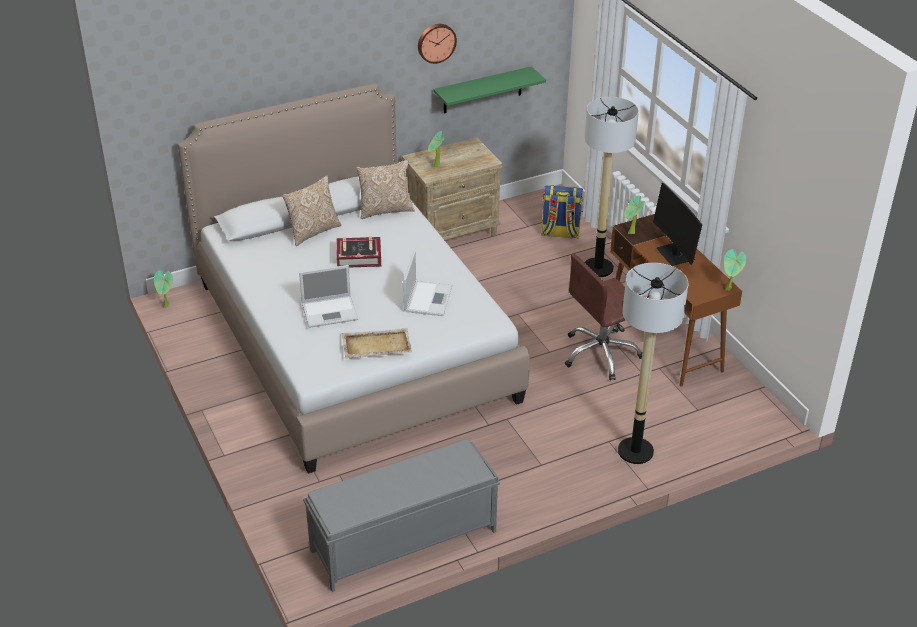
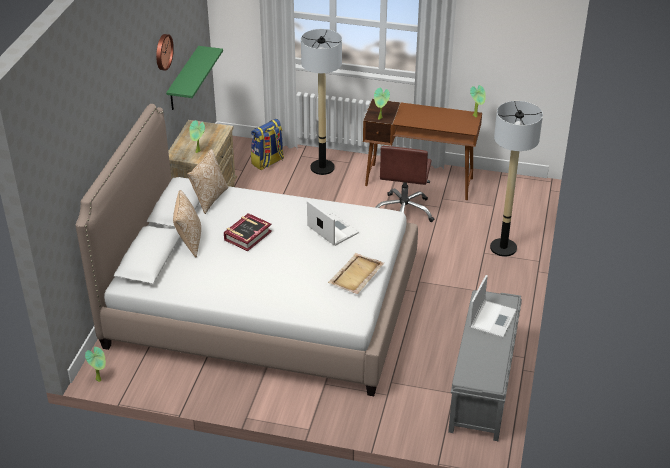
camera: 50 degrees left, 0 degrees up
(331, 311) = (295, 277): laptop -> laptop (492, 318)
(675, 255) = (421, 115): monitor -> none

